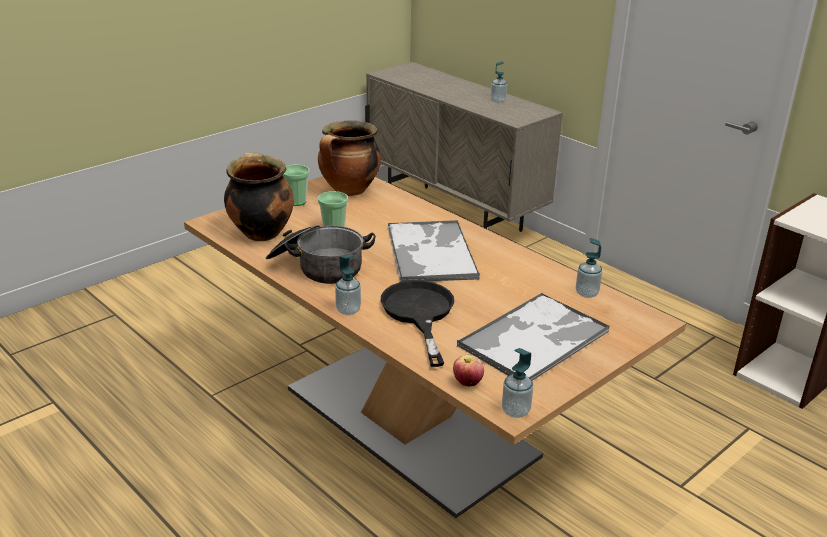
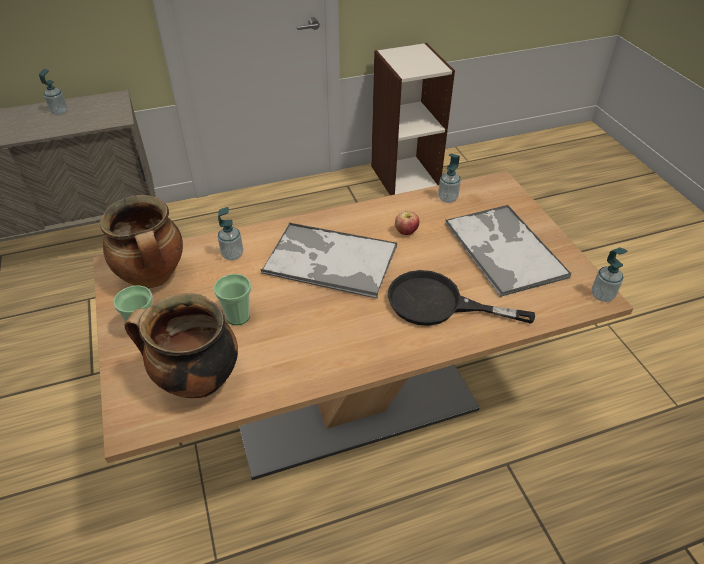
camera: 65 degrees left, 15 degrees up
(317, 267) = (311, 352): cooking pot -> none
(348, 310) = (410, 352): soap dispenser -> soap dispenser (232, 255)
(467, 382) = (556, 309): apple -> apple (406, 232)

